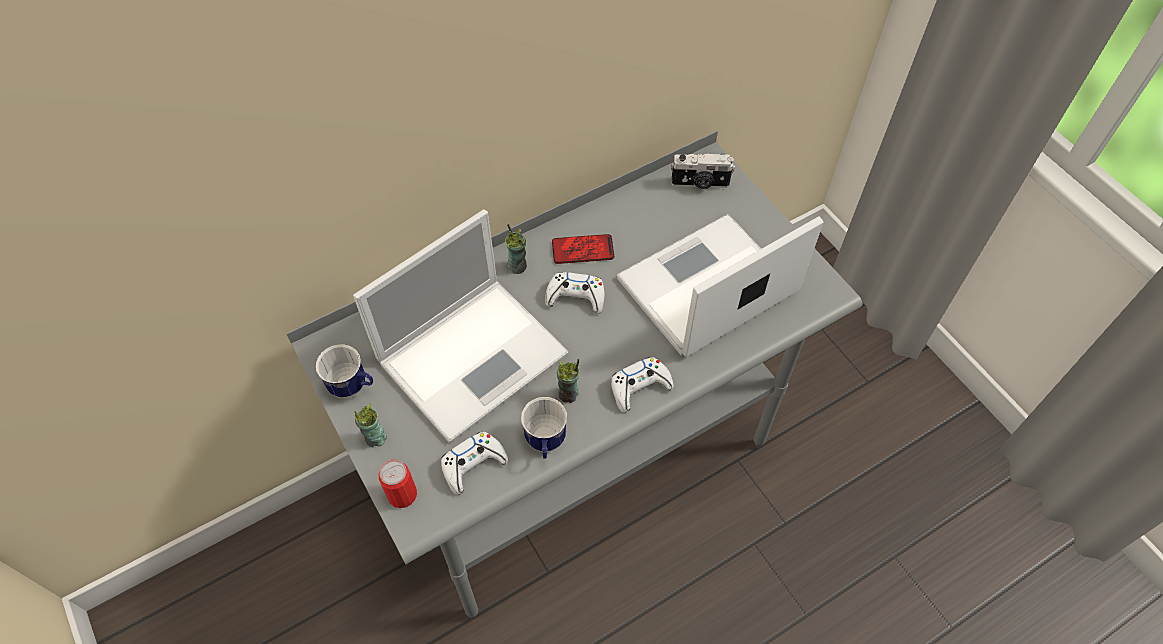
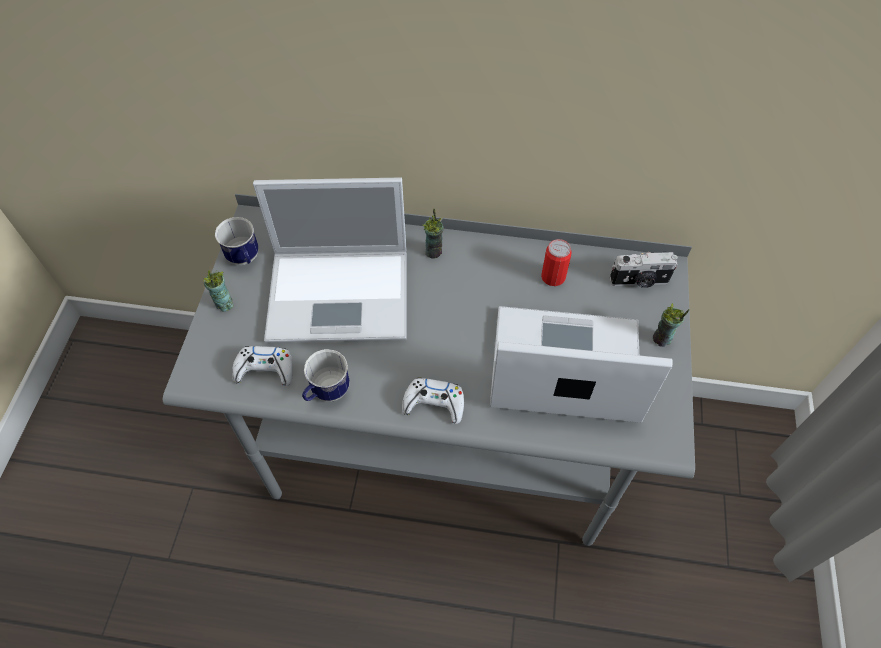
camera: 40 degrees right, 0 degrees up
(402, 494) = (203, 354): can -> can (553, 277)
(568, 394) = (377, 370): cup -> cup (662, 339)
(575, 297) = (453, 302): white game controller -> none
(583, 250) = (493, 271): phone -> none
(700, 184) = (639, 281): camera -> camera turned 45 degrees counterclockwise

